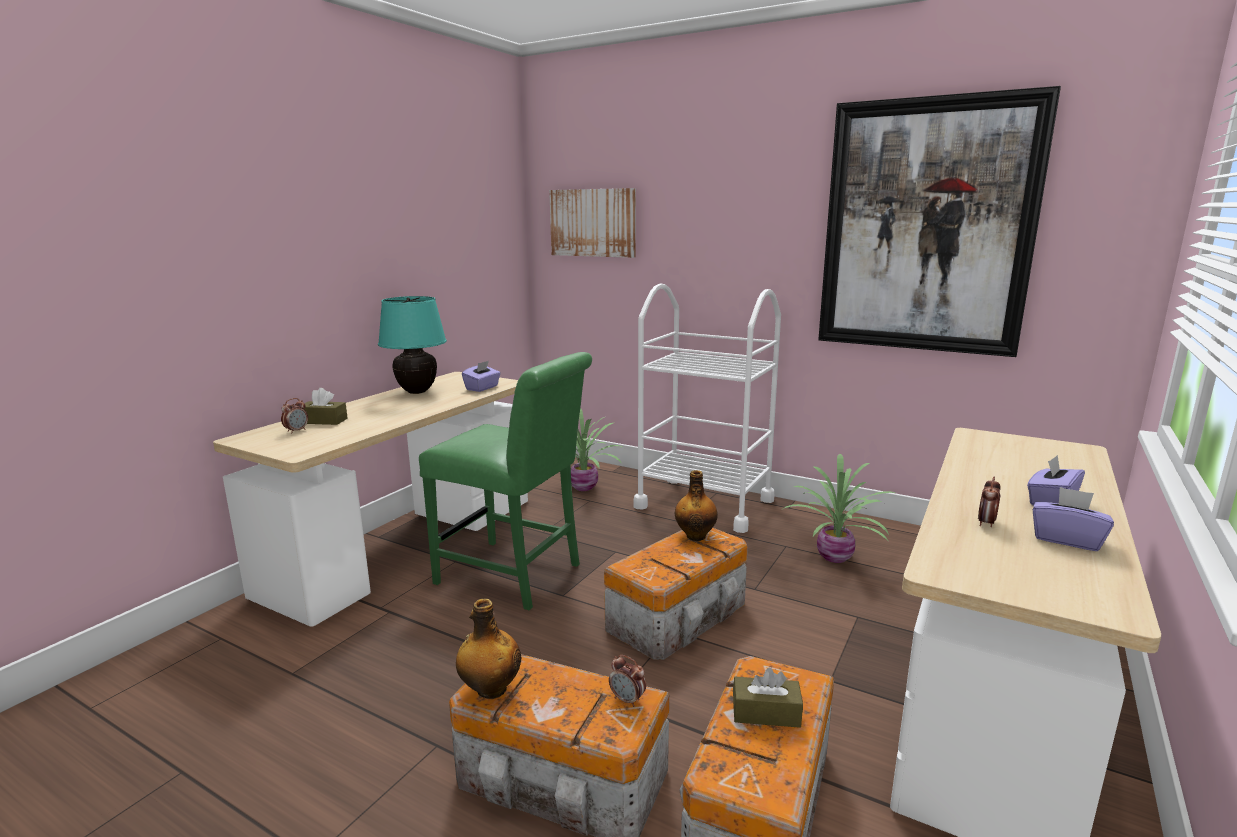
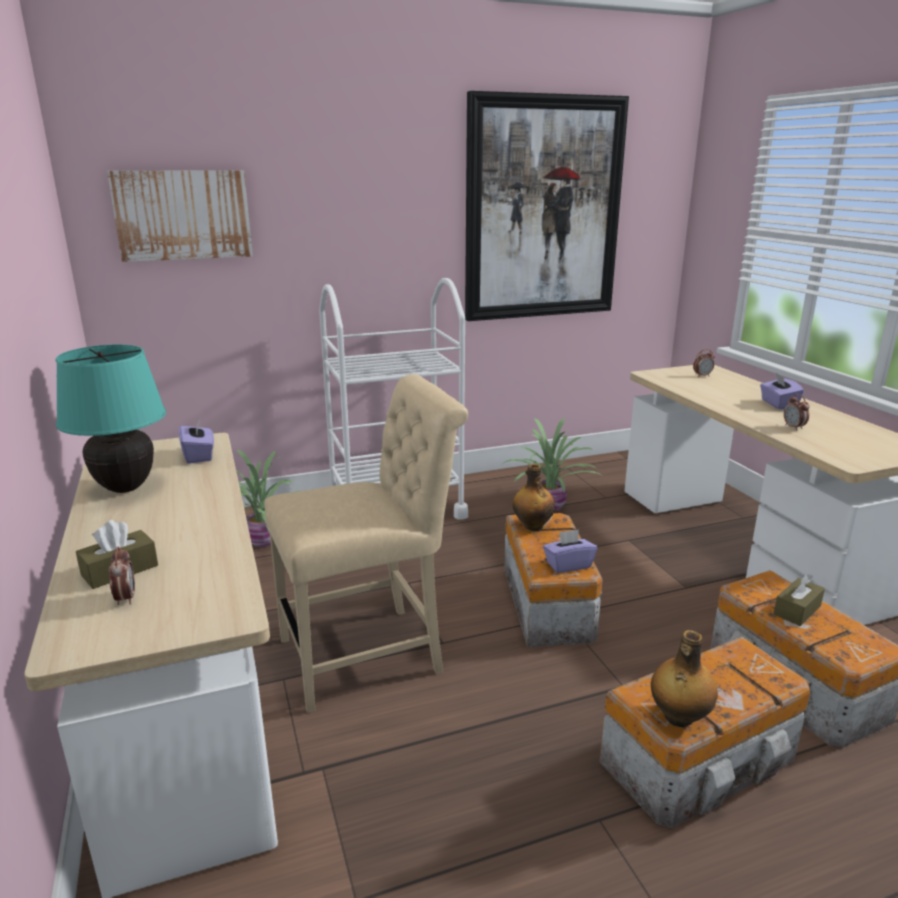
camera: 50 degrees left, 5 degrees up
(515, 576) = (370, 654): green chair -> beige chair
(627, 700) = (743, 656): alarm clock -> alarm clock (702, 376)
(1066, 539) = (831, 422): purple tissue box -> purple tissue box (568, 565)

